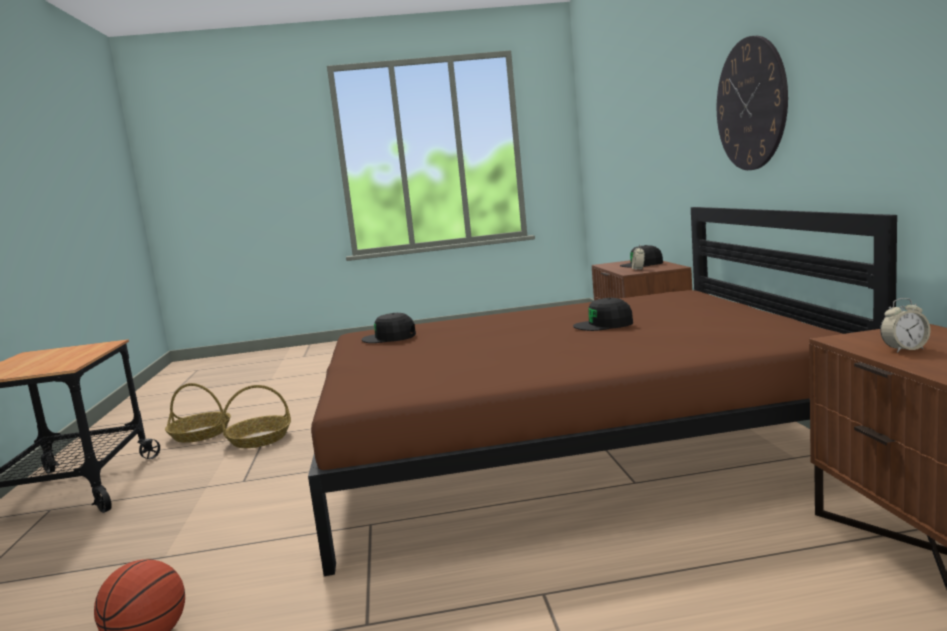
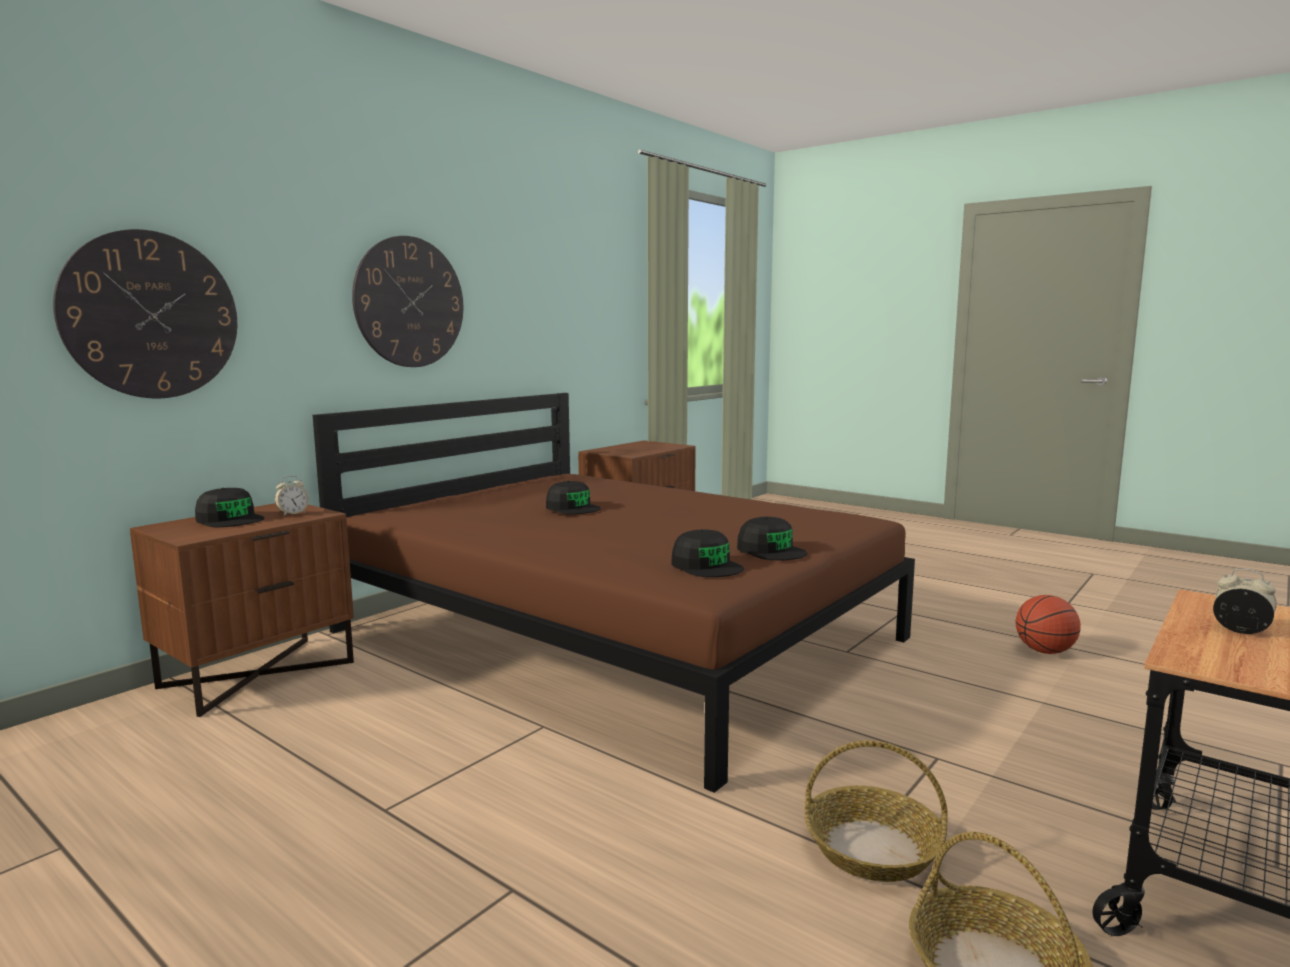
camera: 135 degrees left, 0 degrees up
(373, 353) = (771, 550): none -> black cap
(658, 139) = (151, 315): none -> wall clock
(904, 349) = (642, 450): alarm clock -> alarm clock (1240, 631)

